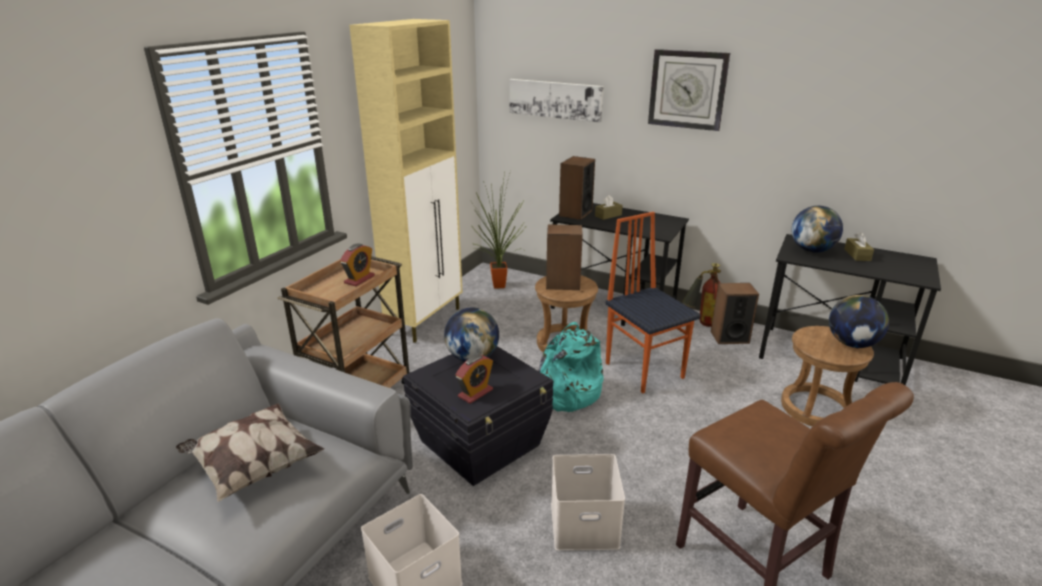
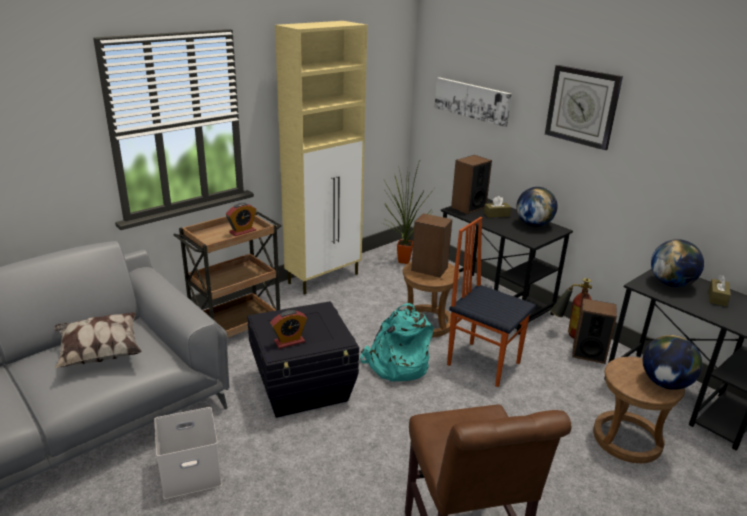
camera: 20 degrees right, 0 degrees up
(472, 358) = (308, 314): globe -> globe (533, 224)
(585, 523) = (342, 472): white storage box -> none
(644, 370) = (483, 363): chair -> chair turned 45 degrees counterclockwise

